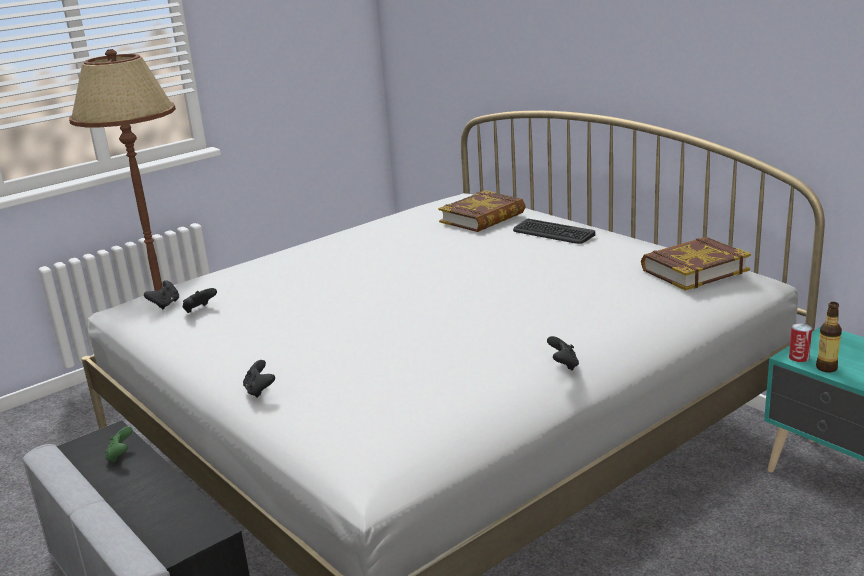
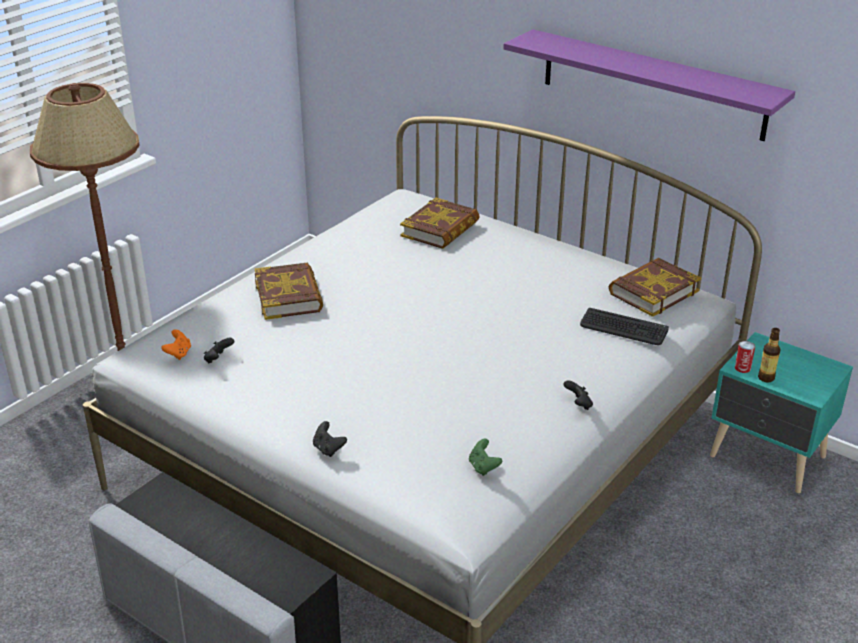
camera: 15 degrees left, 10 degrees up
(120, 455) = (185, 509): green game controller -> green game controller (483, 467)
(165, 304) = (178, 353): black game controller -> orange game controller
(301, 264) = (289, 296): none -> book
(553, 233) = (514, 248): keyboard -> keyboard (623, 328)
(695, 42) = (652, 84): none -> purple shelf

